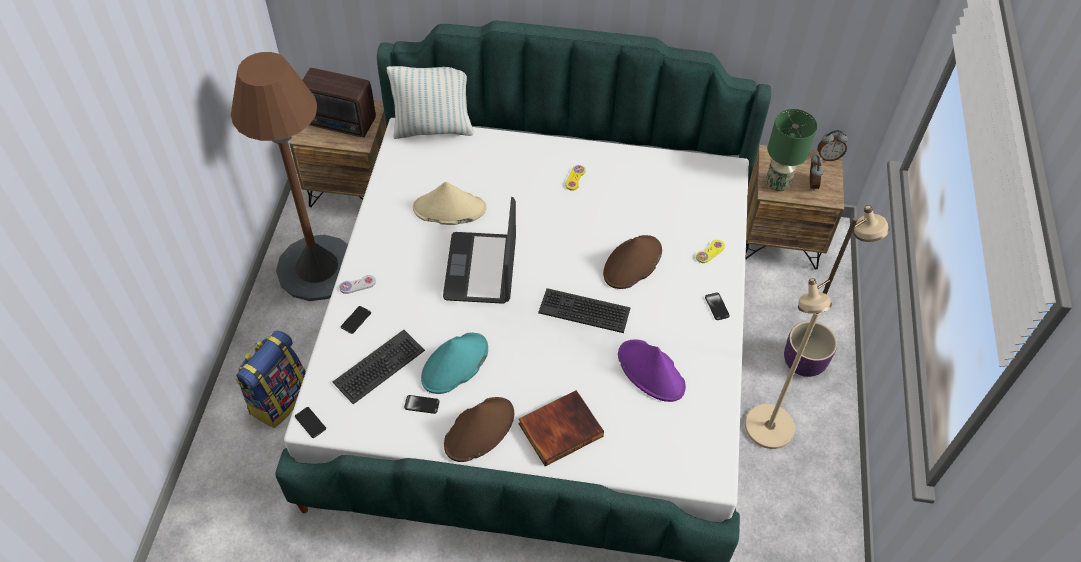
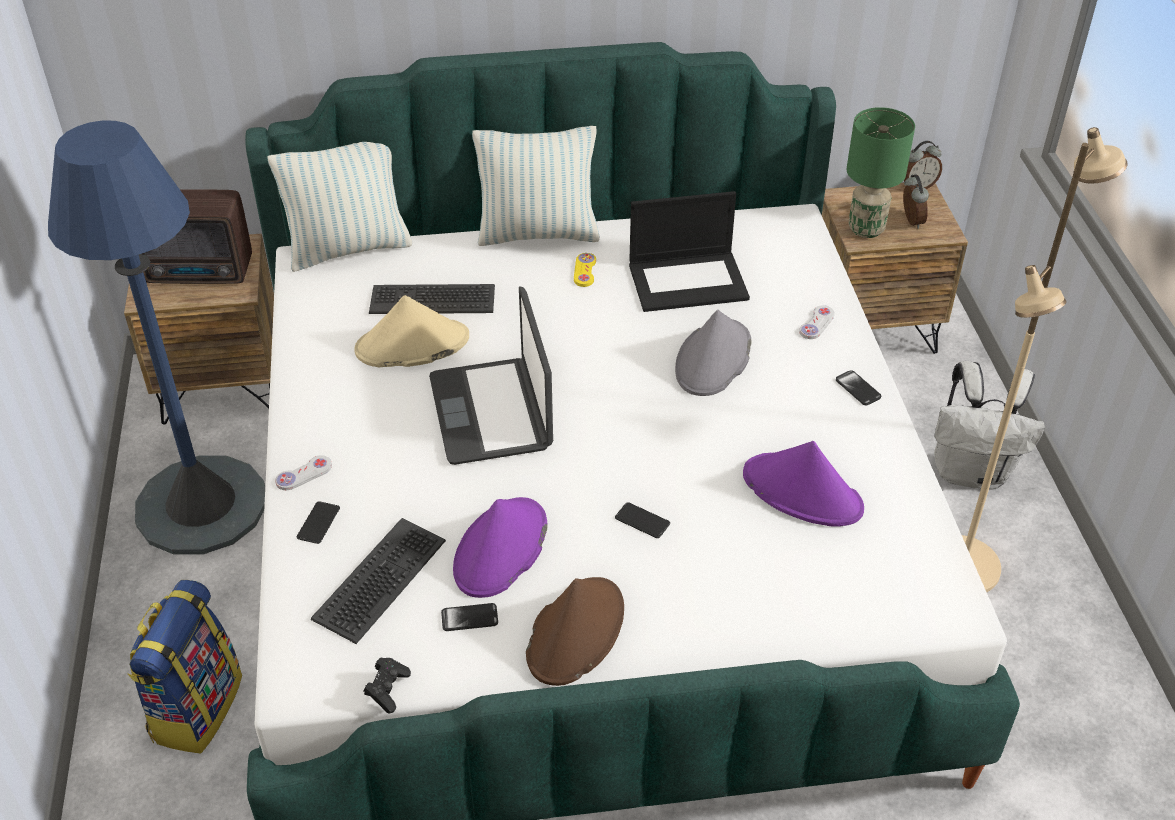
camera: 15 degrees left, 10 degrees down
(310, 422) = (293, 688): phone -> phone (642, 521)
(317, 268) = (201, 505): brown floor lamp -> blue floor lamp
(361, 438) = (387, 690): none -> black game controller
(455, 364) = (500, 549): turquoise hat -> purple hat
(555, 143) = (538, 234): none -> pillow
(560, 428) = (700, 600): book -> none
(584, 310) = (669, 434): keyboard -> keyboard (432, 299)
(632, 263) = (713, 359): brown hat -> grey hat
(639, 201) = (689, 281): none -> laptop
(710, 252) = (816, 323): yellow game controller -> white game controller
(804, 362) = (972, 472): purple planter -> white backpack

